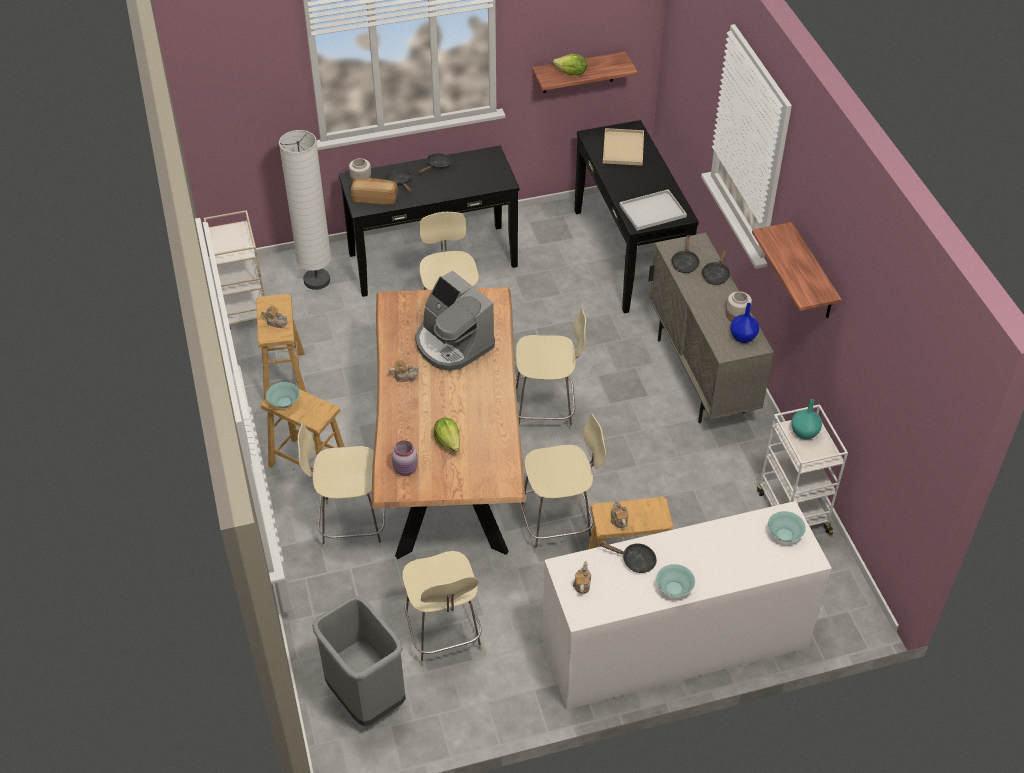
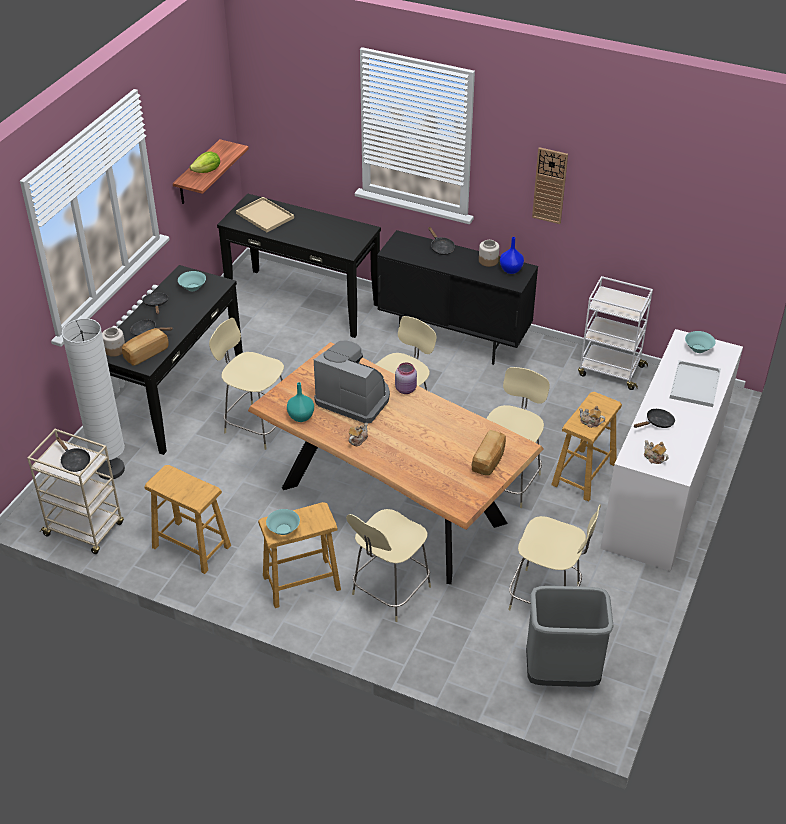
camera: 50 degrees left, 5 degrees down
(276, 322) = (189, 488): teapot -> none
(406, 469) = (452, 488): pink jar -> pink jar (406, 389)
(448, 442) = (449, 453): lettuce -> none
(452, 344) = (354, 398): coffee machine -> coffee machine turned 150 degrees counterclockwise
(465, 473) = (489, 460): none -> bread
(653, 210) = (344, 238): white tray -> white tray (694, 384)
(674, 588) = (697, 419): turquoise bowl -> turquoise bowl (192, 287)
(685, 263) = (413, 253): black frying pan -> black frying pan (74, 461)
(700, 376) = (454, 339): beige cabinet -> black cabinet
(803, 433) = (610, 300): turquoise vase -> turquoise vase (301, 417)
(812, 274) = (550, 185): shelf -> wall clock

